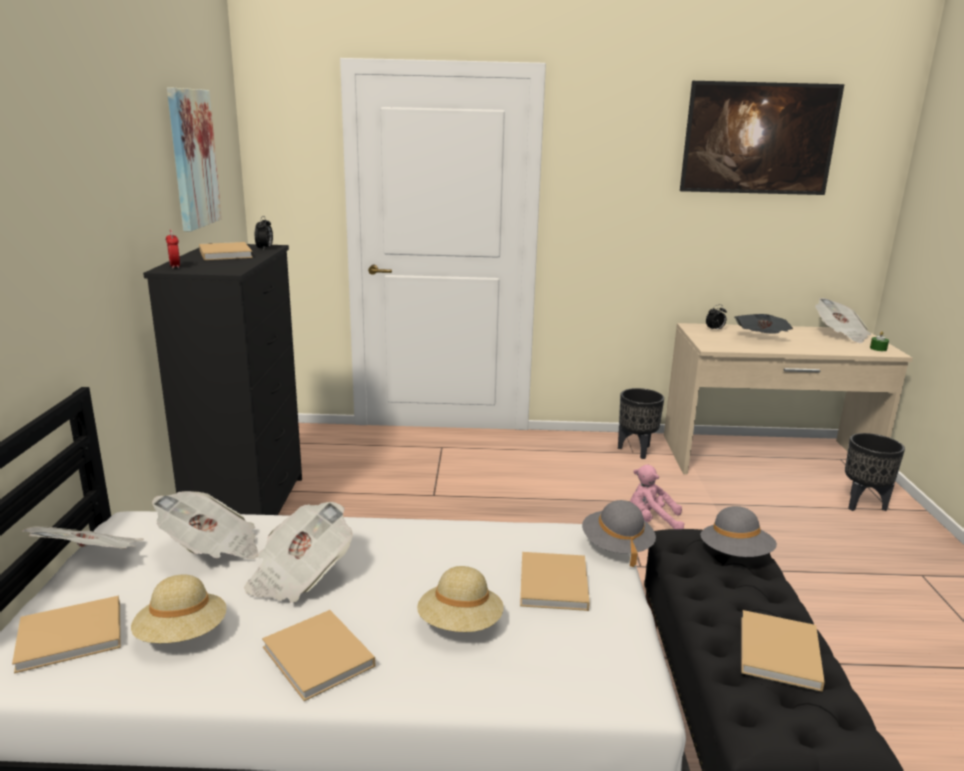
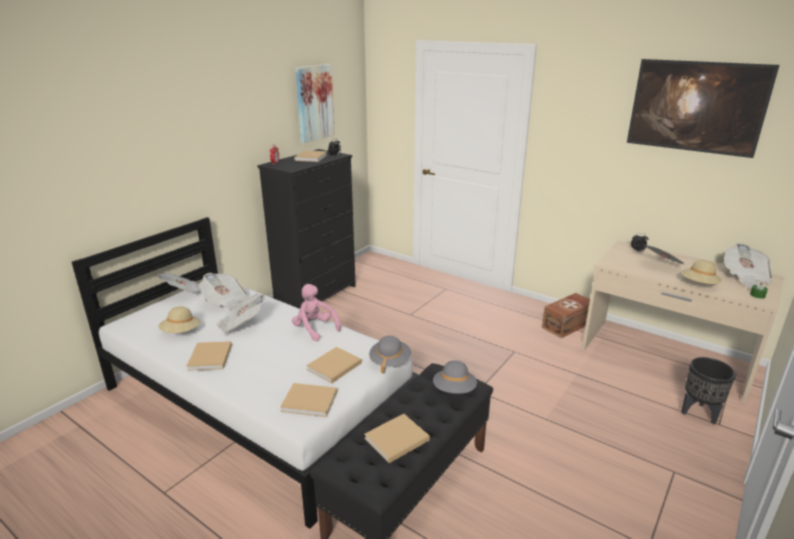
camera: 35 degrees right, 5 degrees up
(74, 635) = (152, 319): beige book -> beige book (311, 402)
(460, 625) = (274, 367): beige hat -> beige hat (698, 284)
(636, 450) = (568, 325): black planter -> brown storage box
(652, 521) = (519, 370): pink plush toy -> pink plush toy (315, 329)

